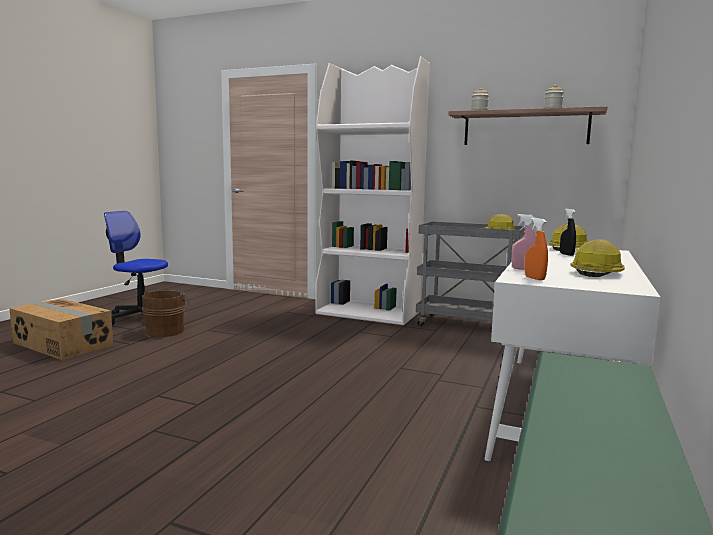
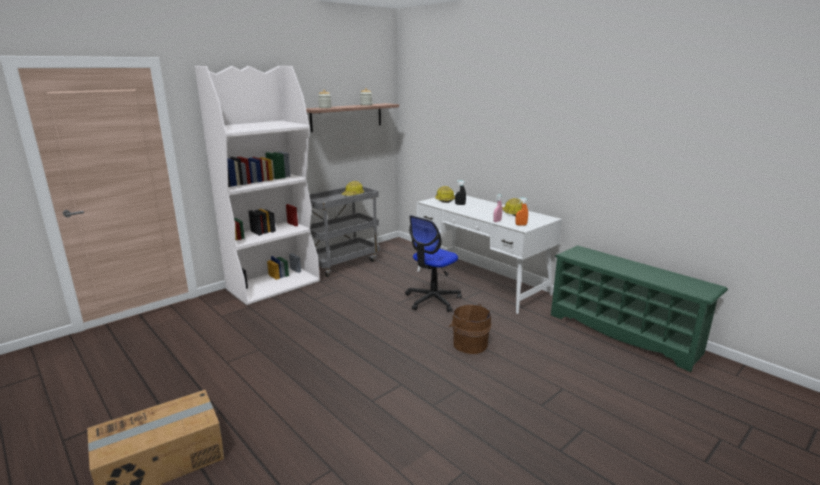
camera: 65 degrees left, 10 degrees up
(140, 317) = (118, 400): office chair -> office chair (432, 300)
(166, 331) = (199, 386): brown bucket -> brown bucket (469, 344)

